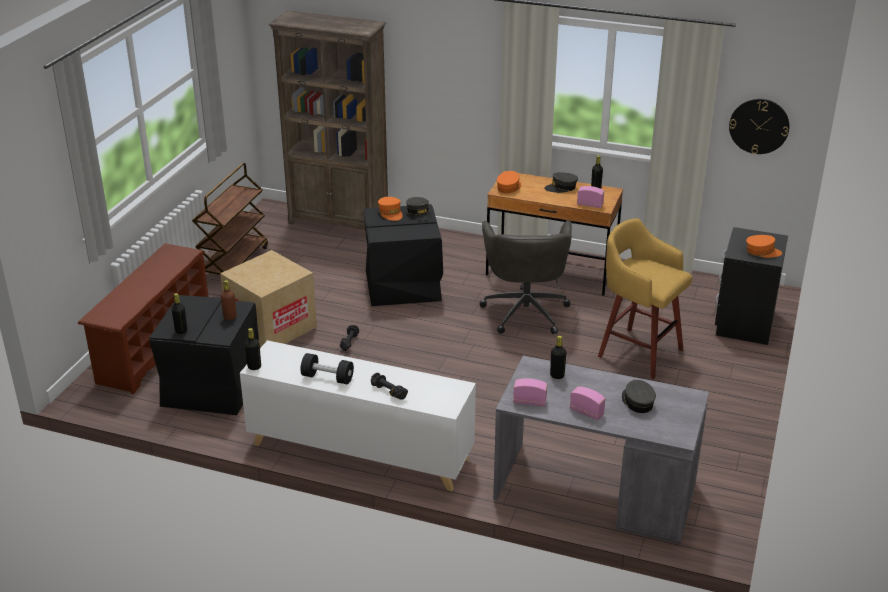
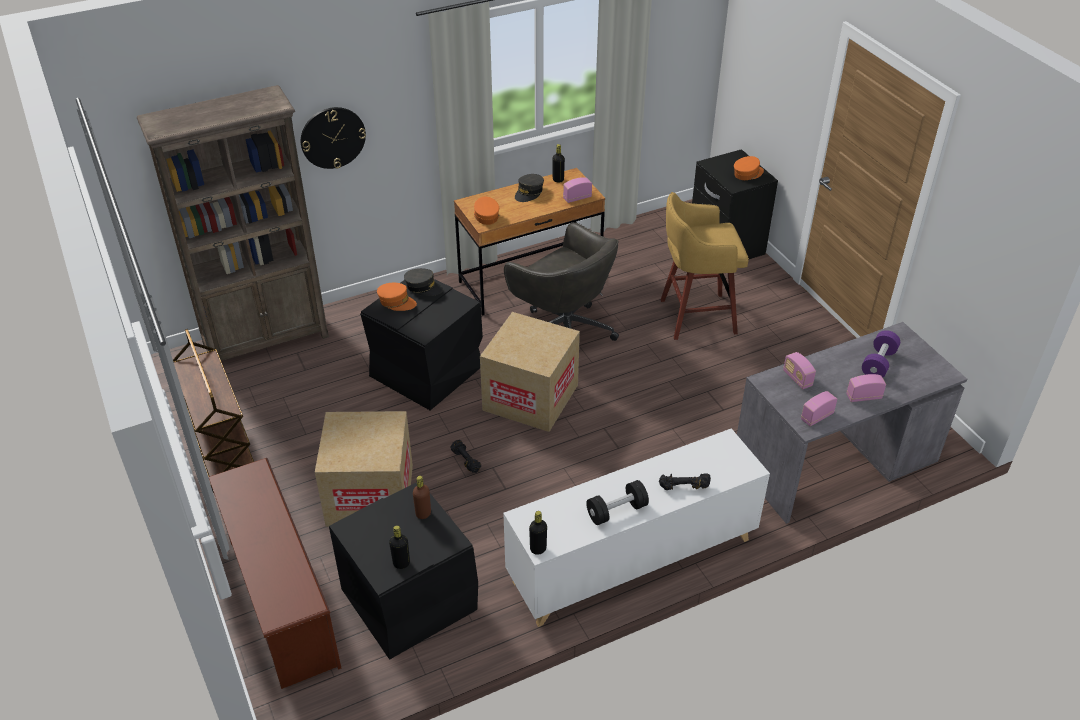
camera: 45 degrees left, 10 degrees up
(442, 333) = (530, 397): none -> cardboard box
(557, 375) = (797, 378): black bottle -> radio
(637, 402) = (878, 363): grey cap -> purple dumbbell
(759, 126) = (681, 56): wall clock -> wall clock (333, 137)

